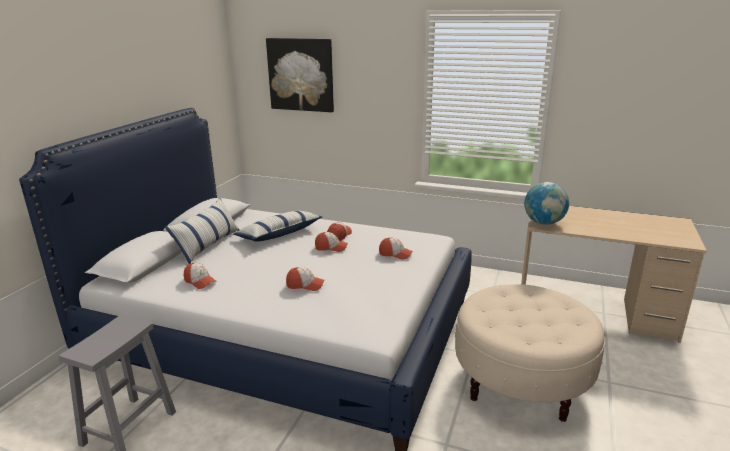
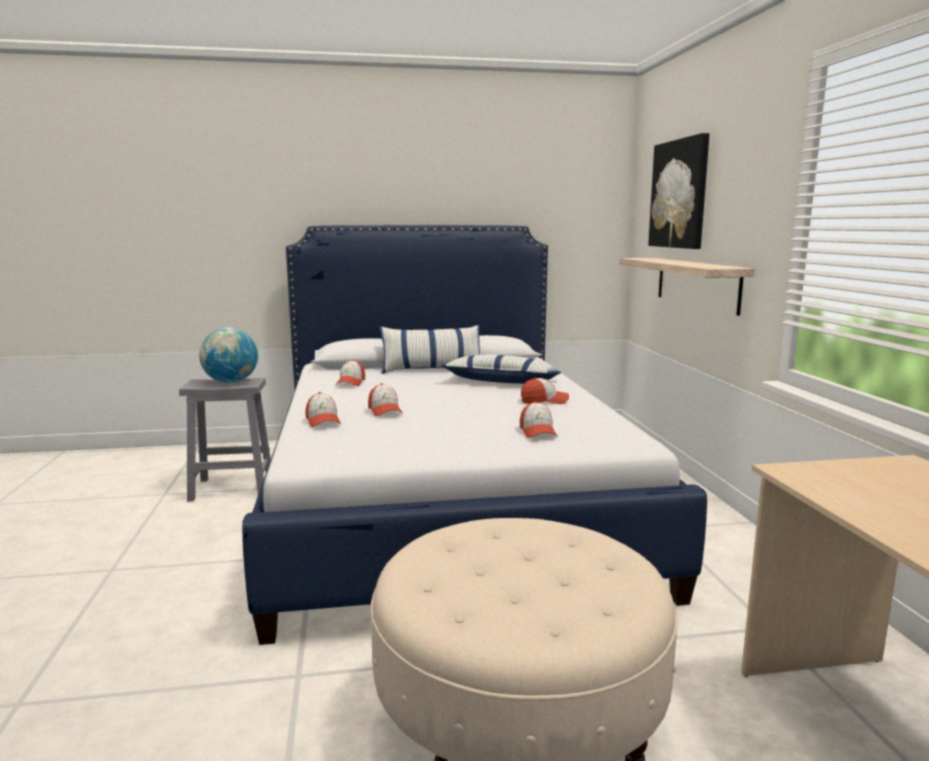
camera: 60 degrees right, 10 degrees down
(331, 247) = (503, 404): cap -> cap (323, 421)
(332, 133) = (696, 283): none -> shelf
(544, 223) = (814, 473): globe -> globe (231, 382)

